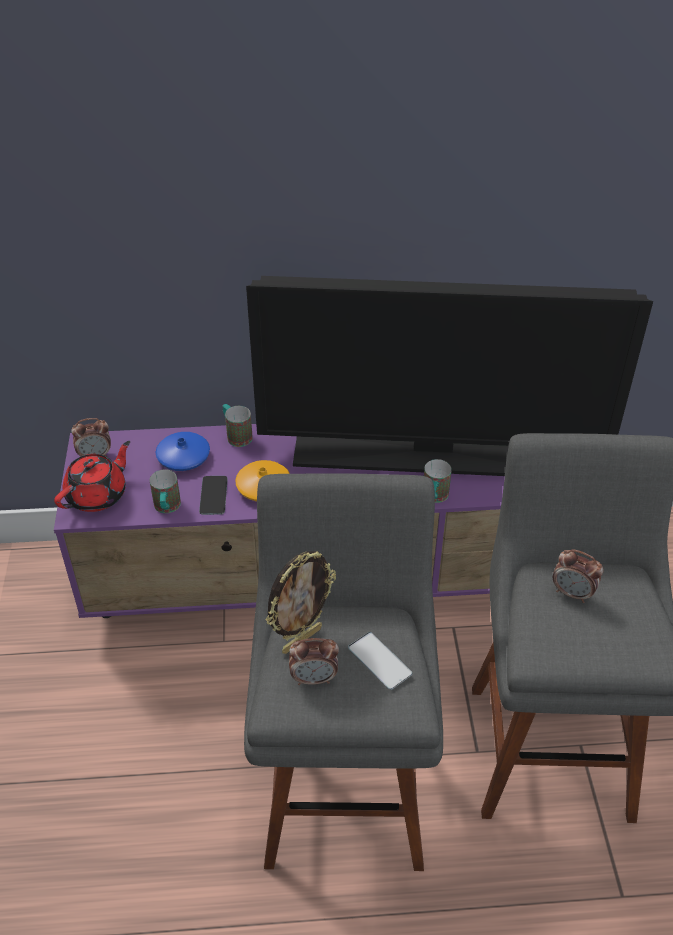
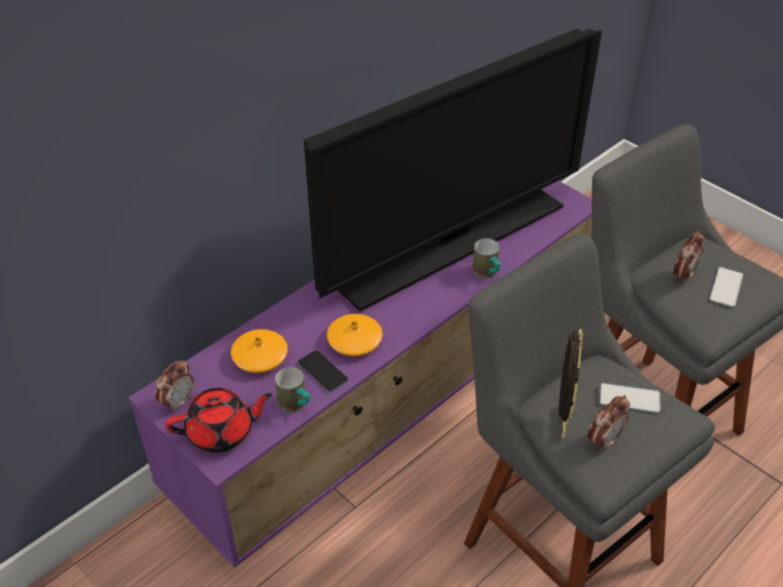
camera: 40 degrees left, 0 degrees up
(98, 495) = (222, 432): red teapot -> red teapot turned 75 degrees clockwise
(183, 457) = (260, 357): blue vase -> orange vase
(236, 435) = (283, 314): mug -> none
(572, 593) = (683, 275): alarm clock -> alarm clock turned 45 degrees counterclockwise
(602, 630) = (726, 287): none -> phone

